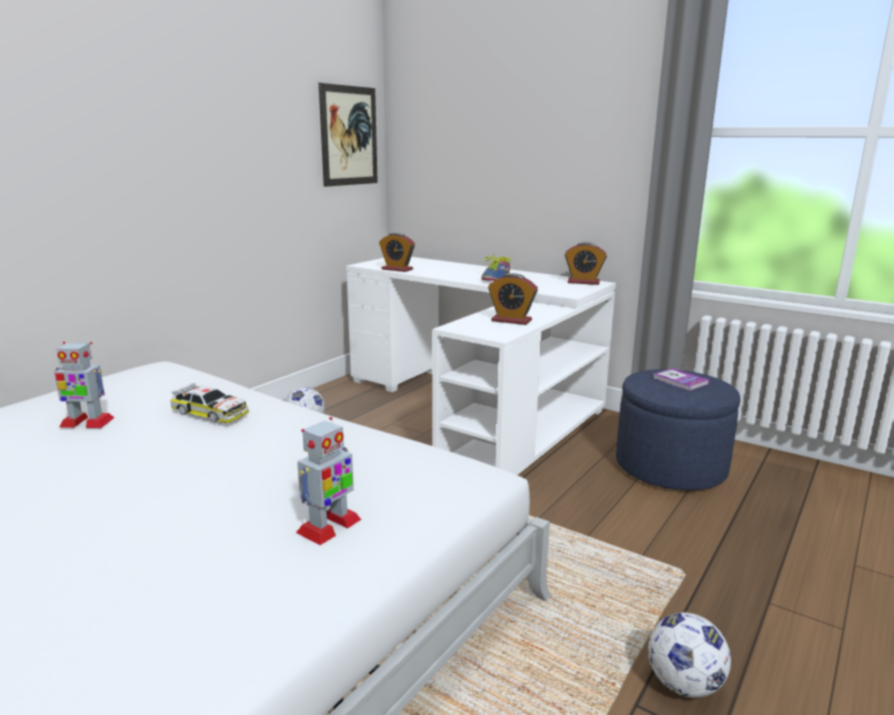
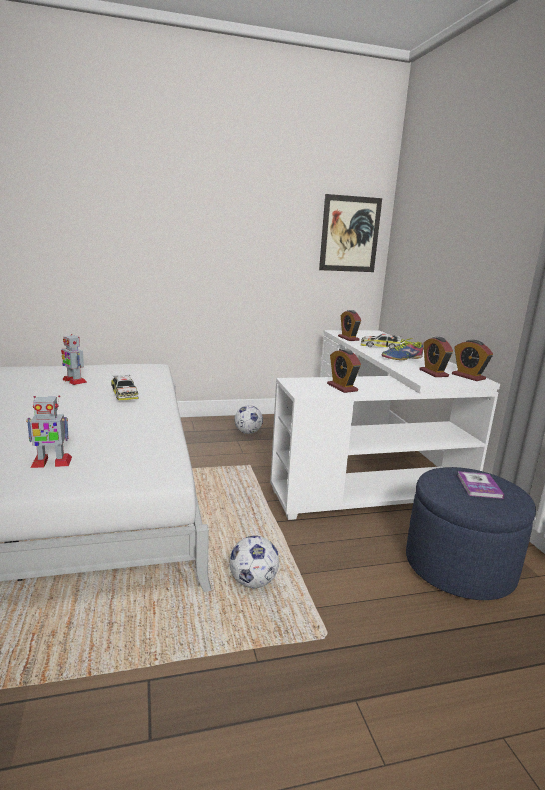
camera: 40 degrees right, 0 degrees up
(447, 271) = (380, 346): none -> toy car
(555, 285) = (433, 373): none -> alarm clock
(684, 685) = (194, 694): football -> football (253, 582)

